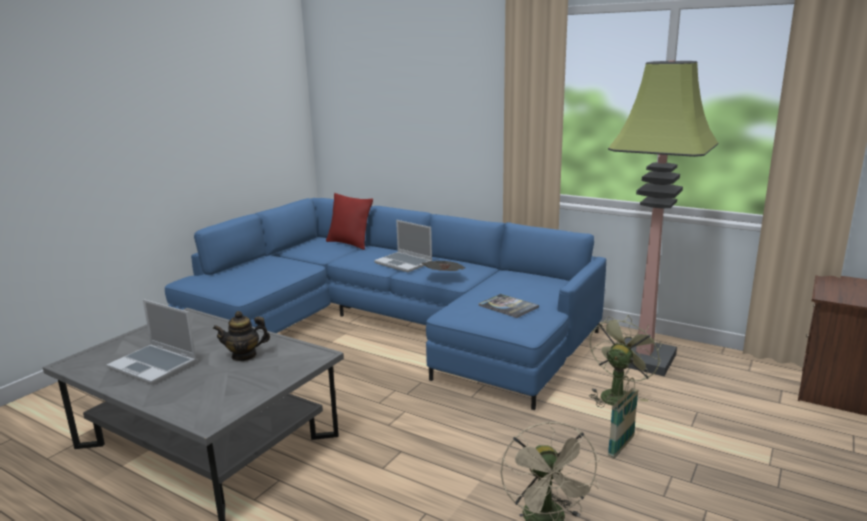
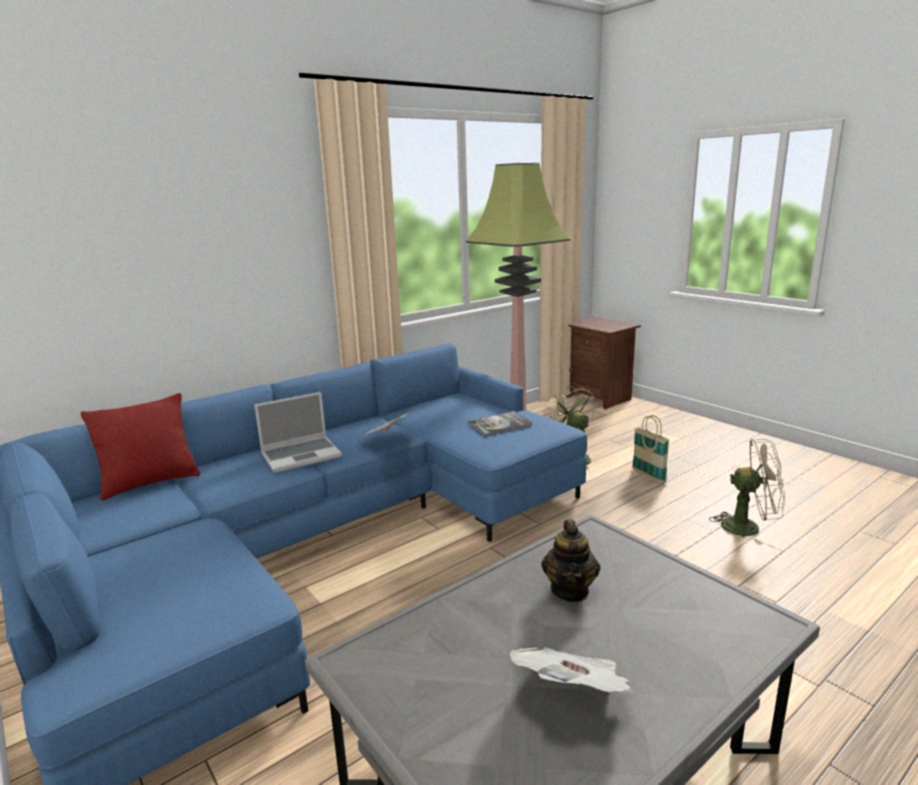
camera: 70 degrees left, 0 degrees up
(154, 365) = (573, 693): laptop -> newspaper

